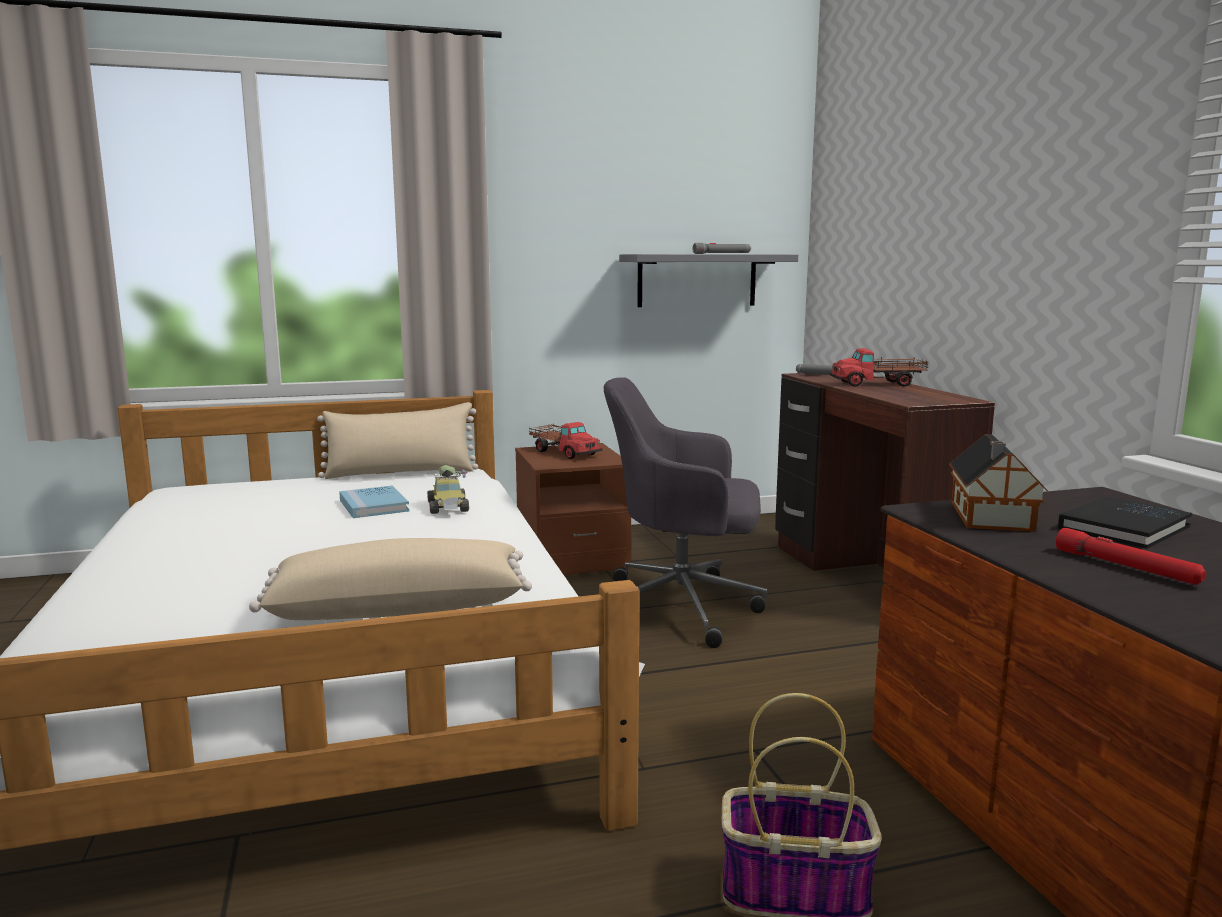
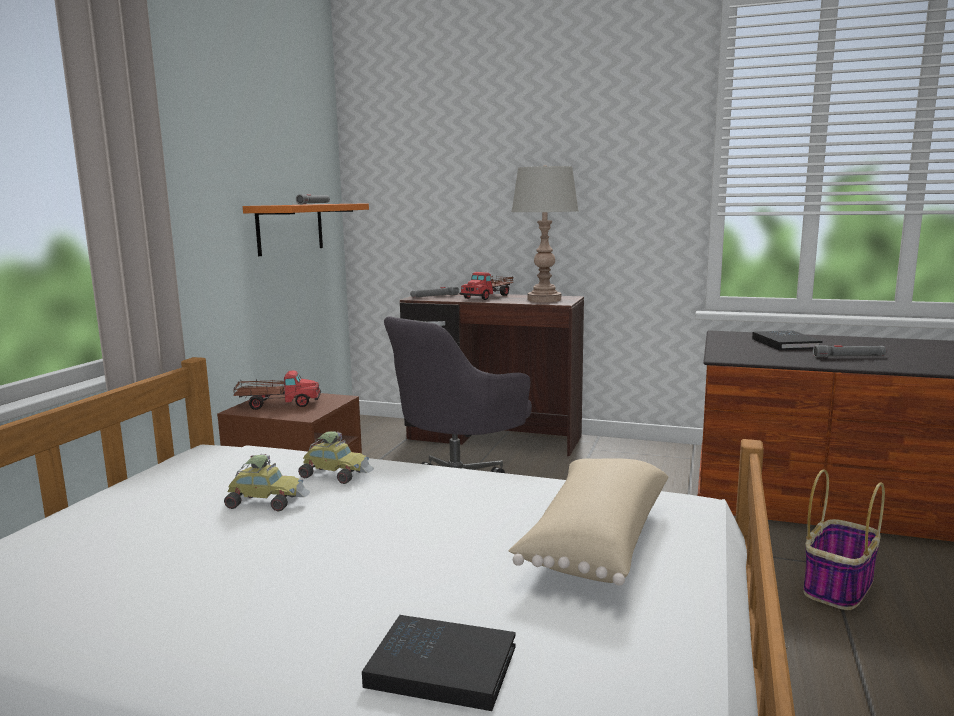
camera: 55 degrees left, 0 degrees up
(148, 605) = (442, 666): none -> black book
(373, 505) = (266, 501): blue book -> toy car
(400, 473) = (152, 472): beige pillow -> none
(697, 280) = (290, 228): grey shelf -> orange shelf
(916, 397) = (544, 300): none -> grey table lamp
(991, 517) = (749, 353): toy house -> none
(1126, 567) = (849, 357): red flashlight -> grey flashlight

